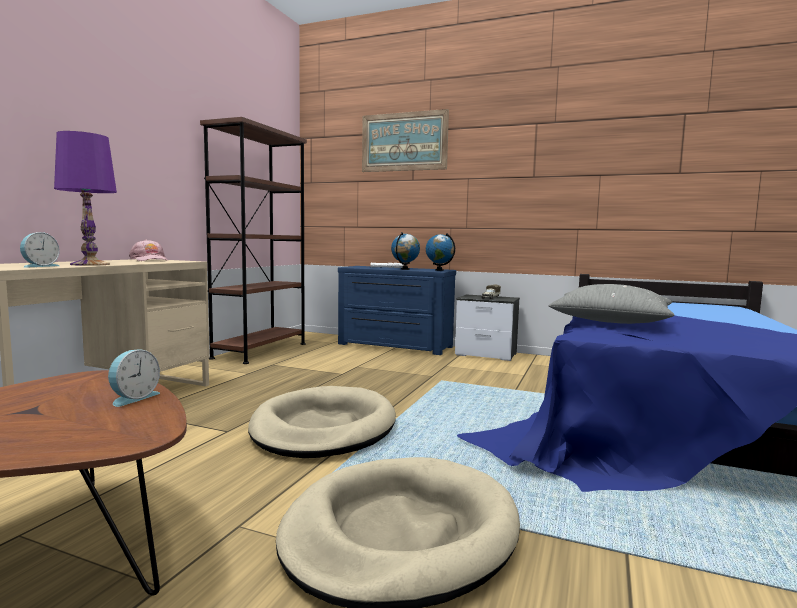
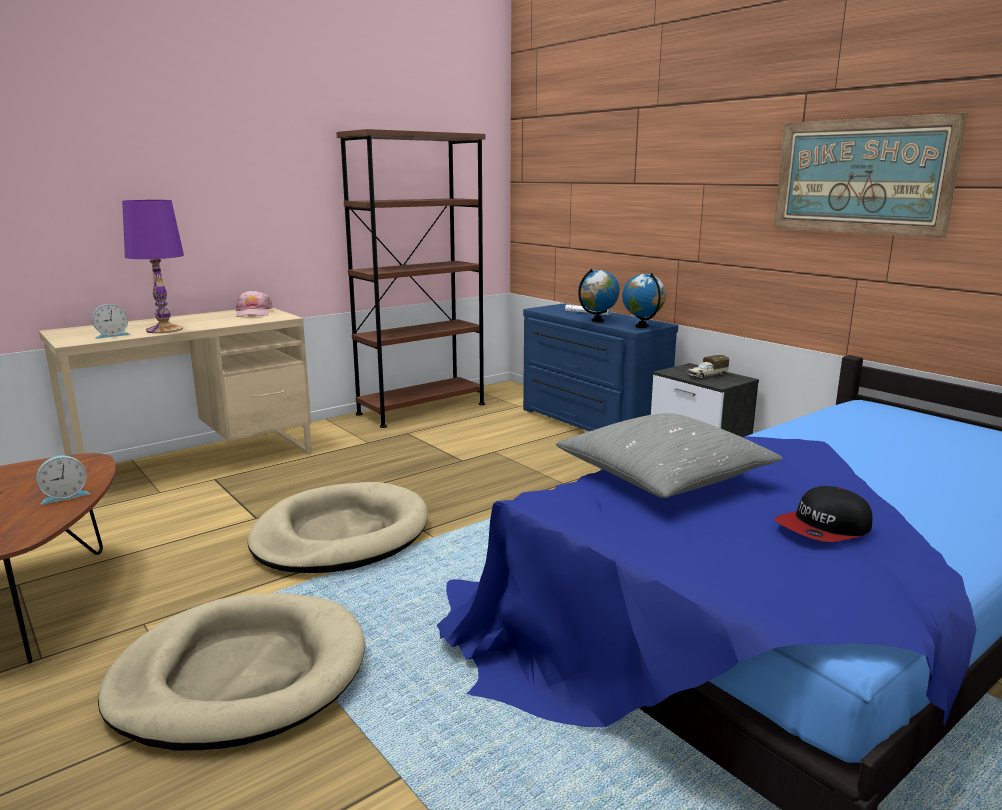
camera: 30 degrees right, 10 degrees up
(404, 142) = (624, 125): picture -> picture (861, 176)
(734, 329) = (824, 528): none -> cap

